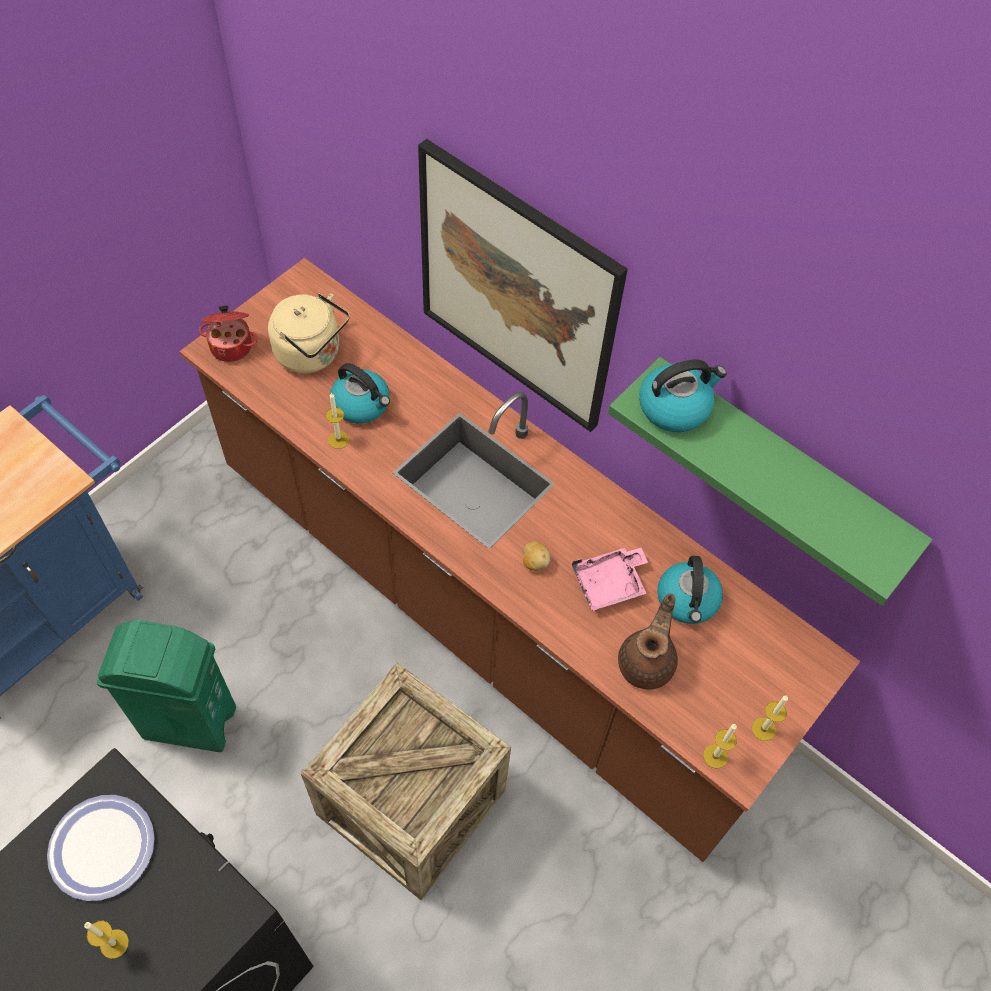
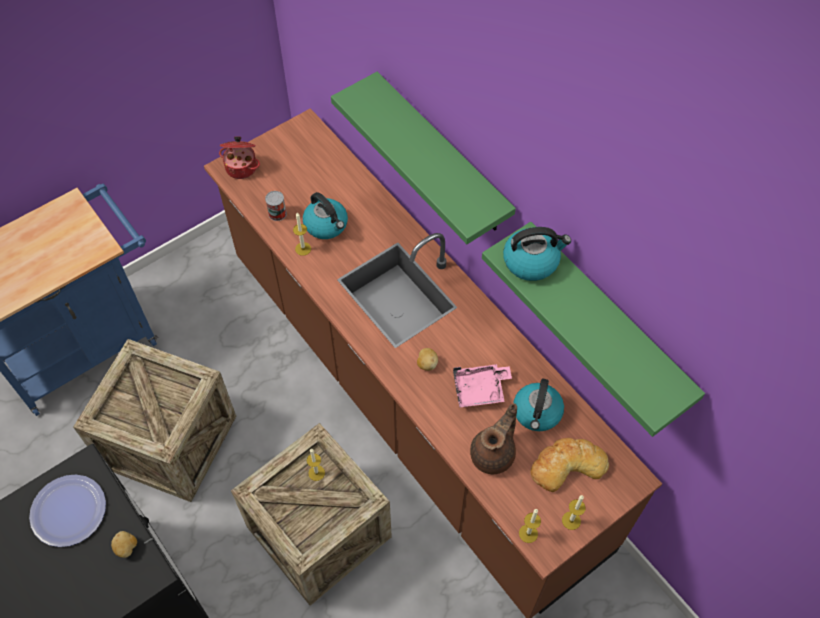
camera: 15 degrees right, 0 degrees up
(114, 944) = (62, 579): candle -> candle (316, 473)
(189, 722) = (170, 441): green trash can -> crate
(196, 881) = (127, 547): none -> potato
(293, 399) = (277, 213): none -> can
(312, 354) = (298, 182): beige kettle -> none
(517, 290) = (442, 155): picture -> green shelf
(740, 660) = (567, 465): none -> bread

